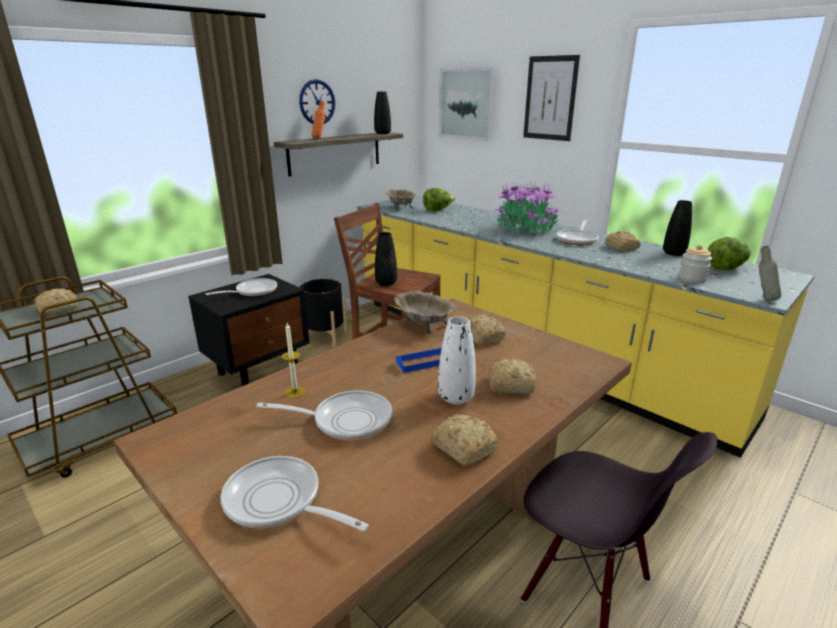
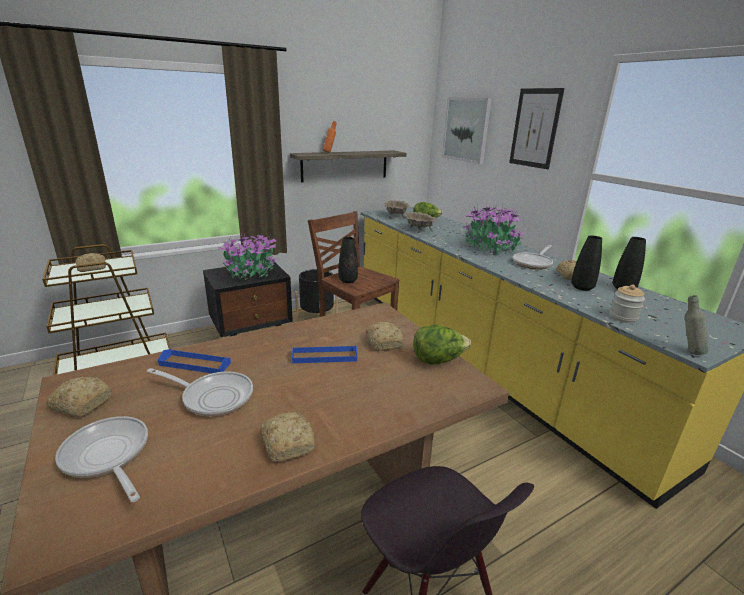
camera: 15 degrees right, 0 degrees up
(253, 291) = (251, 273): frying pan -> potted plant
(295, 392) = (195, 364): candle -> blue tray
(317, 102) = (331, 122): wall clock -> none
(382, 133) = (388, 151): black vase -> black vase (582, 287)
(424, 325) = (342, 323): beige bowl -> beige bowl (419, 230)
(456, 397) = (318, 394): white vase -> none
(509, 385) = (373, 392): bread -> bread (82, 403)
(725, 268) = (670, 311): lettuce -> lettuce (438, 360)

